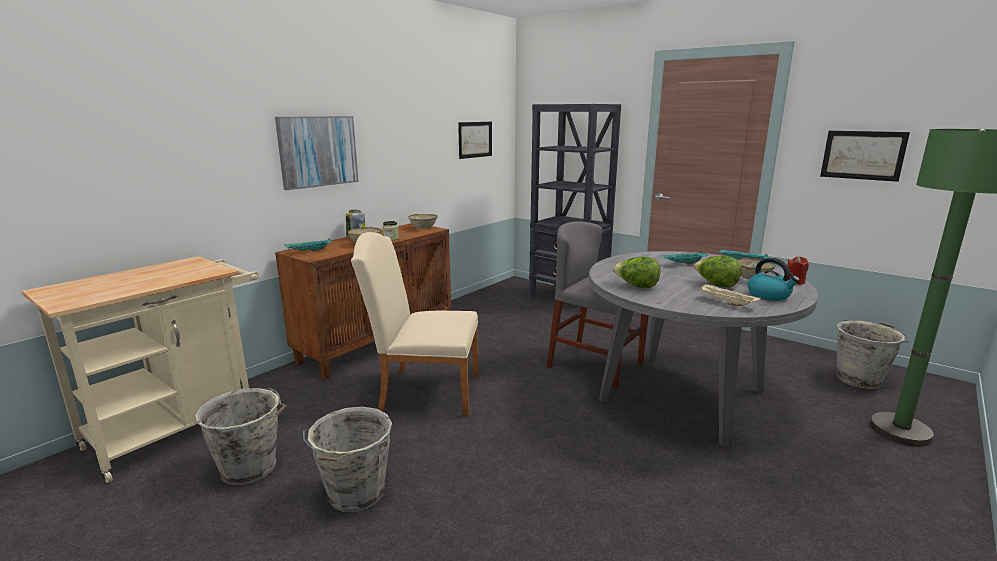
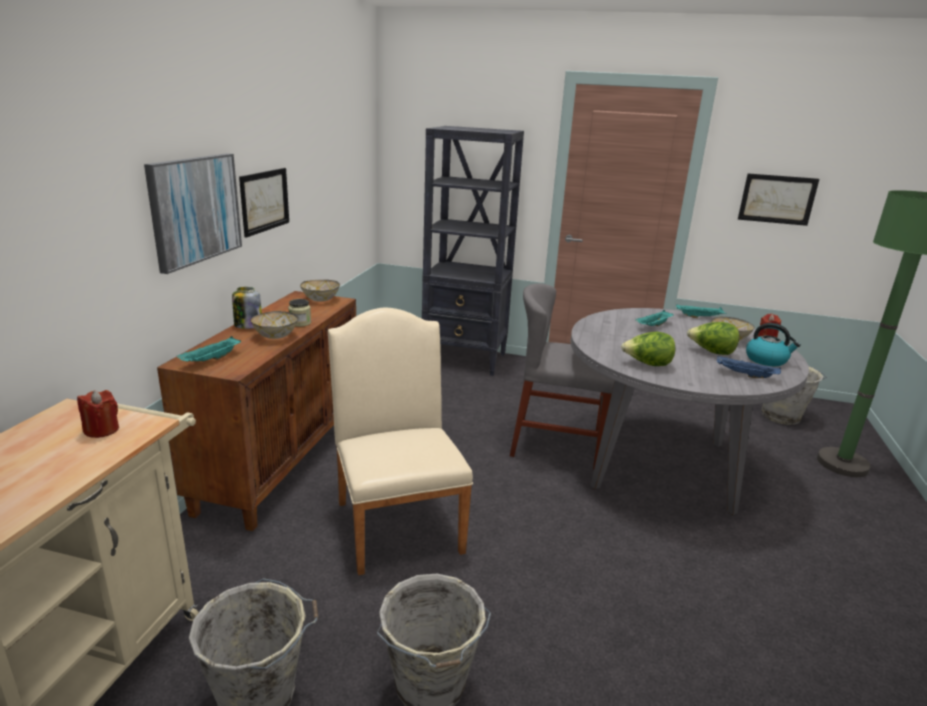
camera: 25 degrees left, 5 degrees up
(193, 270) = (102, 430): none -> red candle
(423, 391) = (397, 520): beige chair -> beige chair turned 90 degrees clockwise
(475, 139) = (345, 170): picture -> picture (264, 201)
(726, 303) = (744, 375): beige tray -> blue tray

